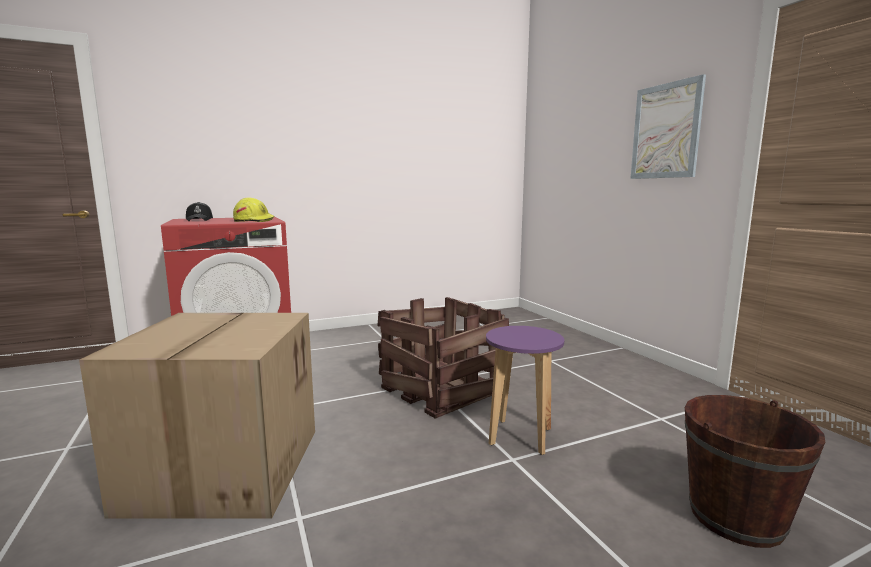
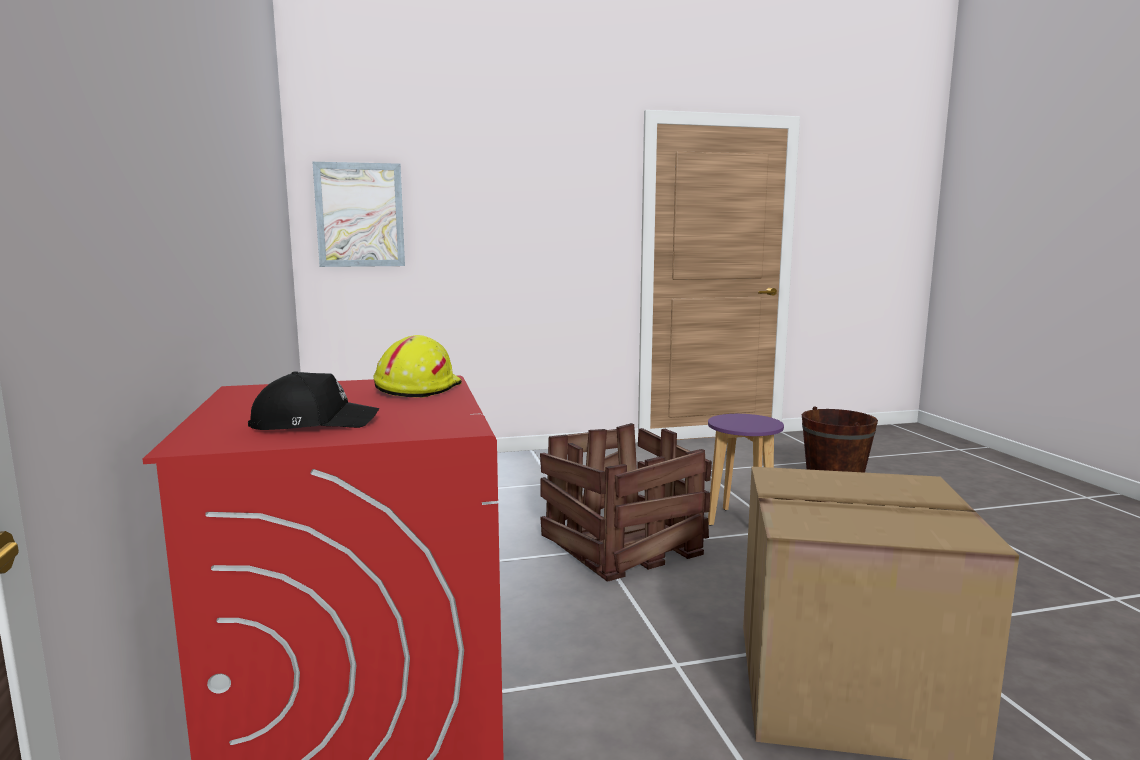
camera: 80 degrees left, 0 degrees up
(666, 131) = (562, 209): picture -> picture (360, 215)

